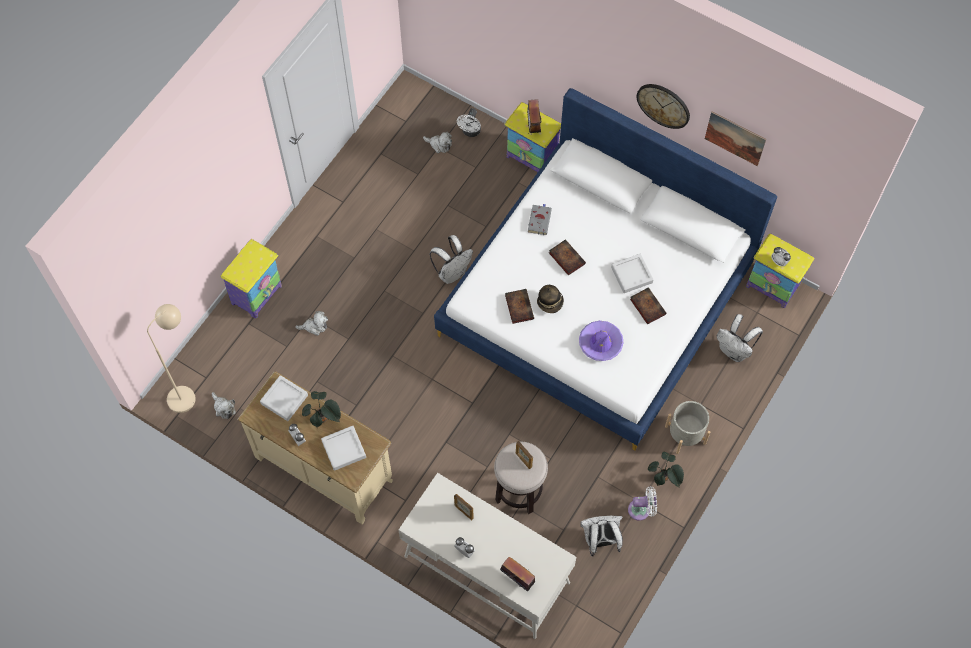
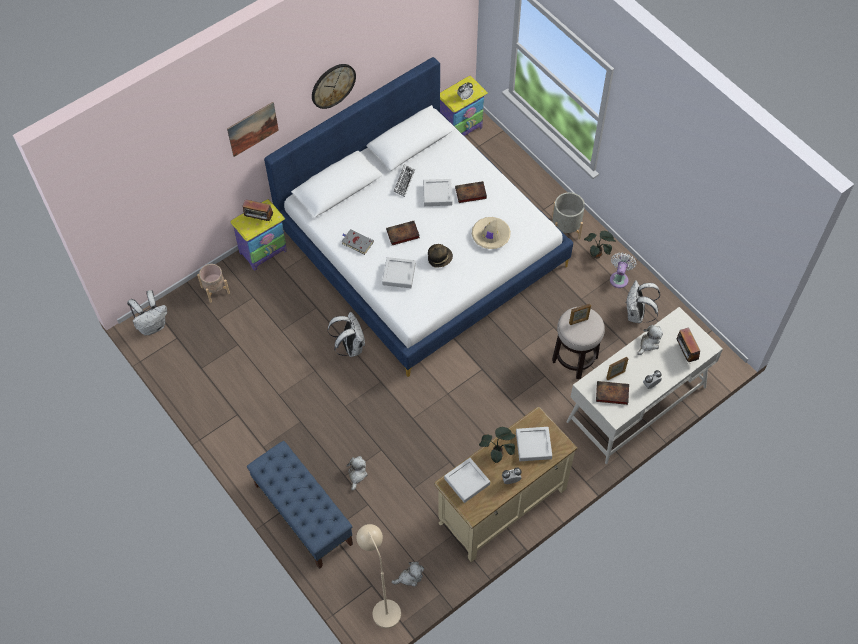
camera: 70 degrees left, 5 degrees down
(258, 294) = (303, 514): nightstand -> blue bench
(439, 145) = (216, 318): plush toy -> plush toy (649, 343)
(470, 132) = (215, 290): white fan -> beige planter
(515, 271) = (399, 274): none -> grey tray
(517, 578) = (685, 353): radio -> radio turned 75 degrees counterclockwise
(518, 306) = (434, 282): book -> book (611, 394)
(600, 343) = (490, 236): purple hat -> beige hat
(634, 238) = (404, 182): none -> keyboard
(734, 351) = (506, 171): white backpack -> white backpack (153, 326)
(735, 138) = (389, 48): picture -> picture (252, 129)

